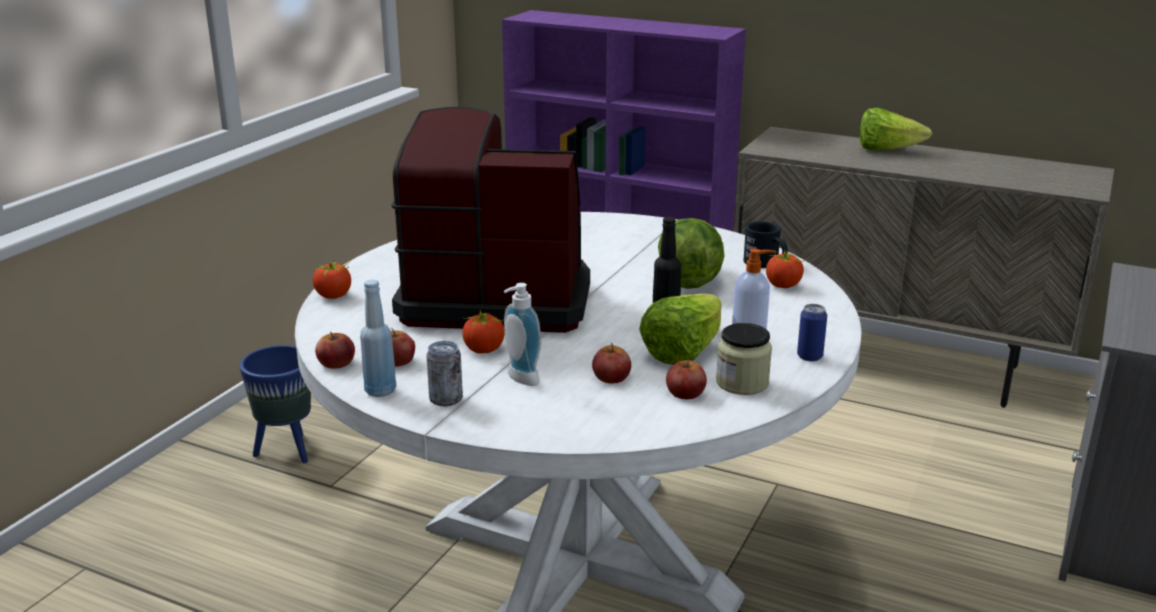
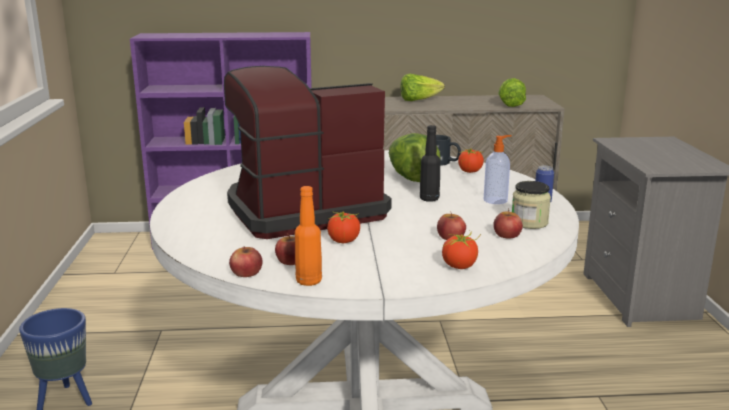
camera: 30 degrees left, 5 degrees down
(334, 295) = (176, 233): tomato -> tomato (459, 266)
(380, 391) = (308, 281): blue bottle -> orange bottle
(446, 399) = (364, 274): can -> none
(519, 380) = (395, 252): soap dispenser -> none
(683, 352) = (470, 215): lettuce -> lettuce (511, 104)

